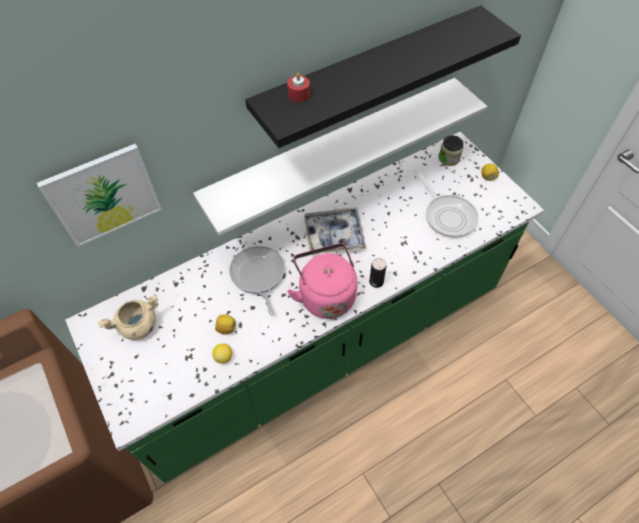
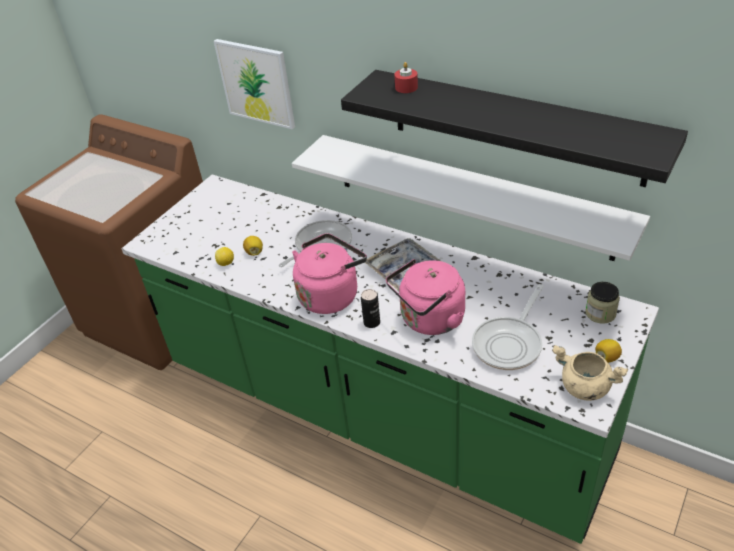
camera: 65 degrees right, 15 degrees down
(138, 326) = (227, 208): beige cooking pot -> beige cooking pot (584, 387)
(397, 246) = (429, 320): none -> pink kettle

